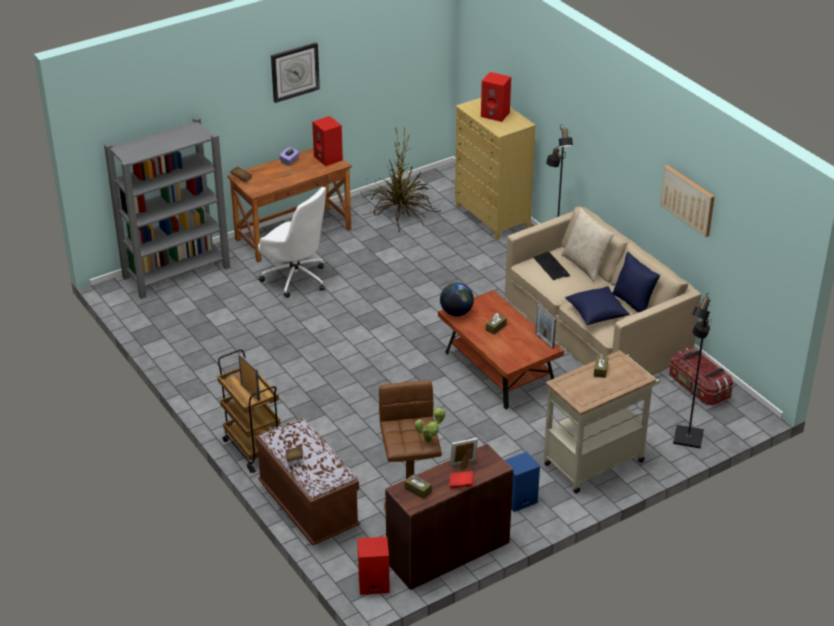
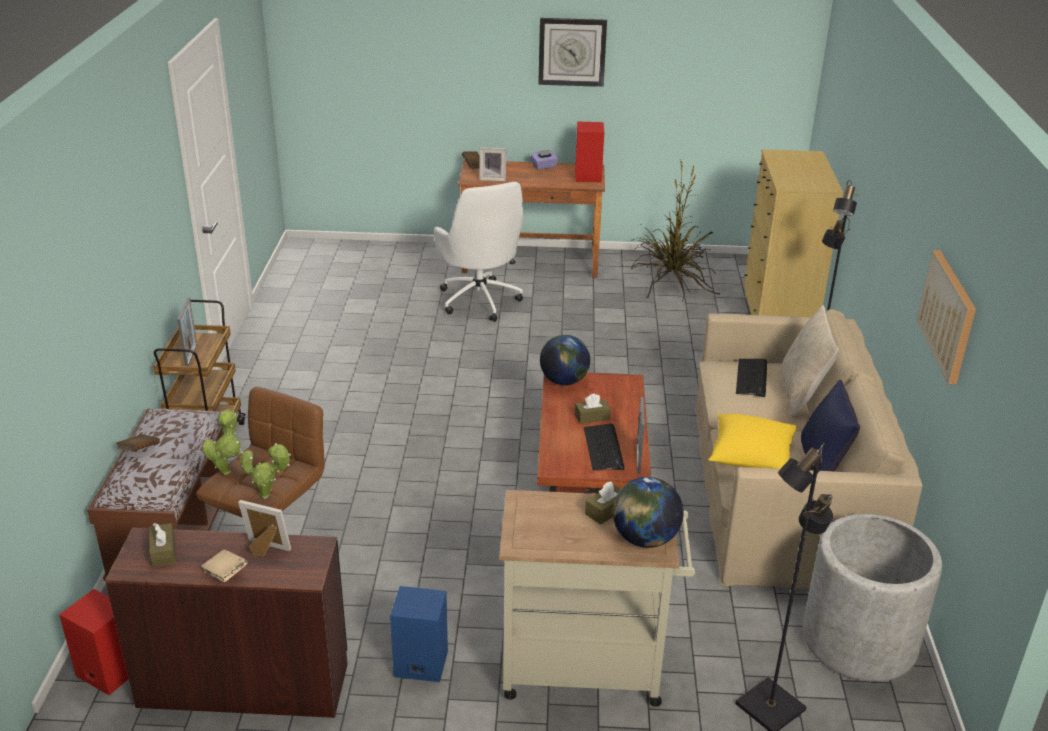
camera: 35 degrees right, 5 degrees down
(176, 272) = (374, 254): grey bookcase -> none
(268, 184) = (492, 178): none -> picture frame
(391, 439) = (227, 470): none -> potted plant
(461, 484) = (225, 574): red book -> beige book
(496, 114) = (802, 169): red speaker -> none
(521, 343) = (604, 448): none -> keyboard
(596, 314) = (750, 457): blue pillow -> yellow pillow
(630, 375) = (644, 539): none -> globe
(698, 388) = (859, 641): storage box -> grey planter

